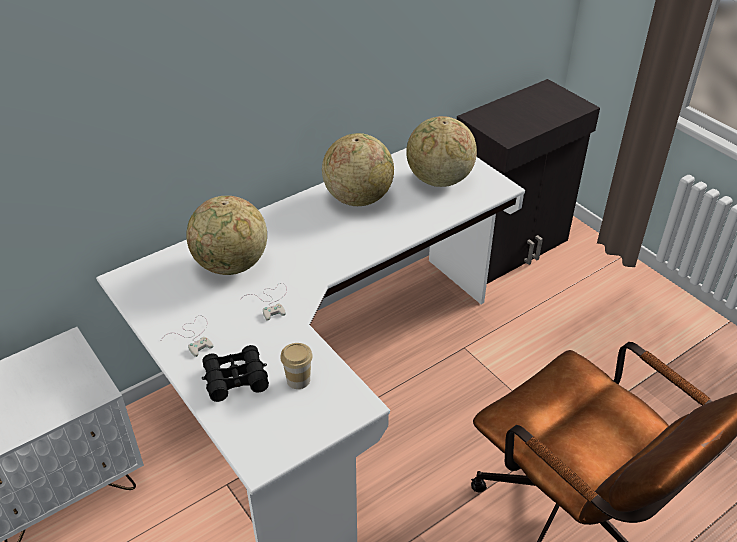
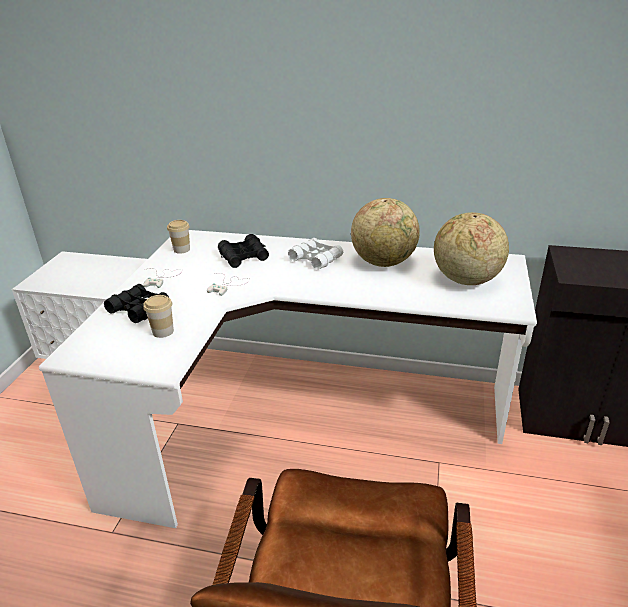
camera: 50 degrees right, 10 degrees down
(152, 296) = (182, 249): none -> cup
(231, 265) = (244, 257): globe -> black binoculars
(299, 228) = (316, 259): none -> white binoculars

